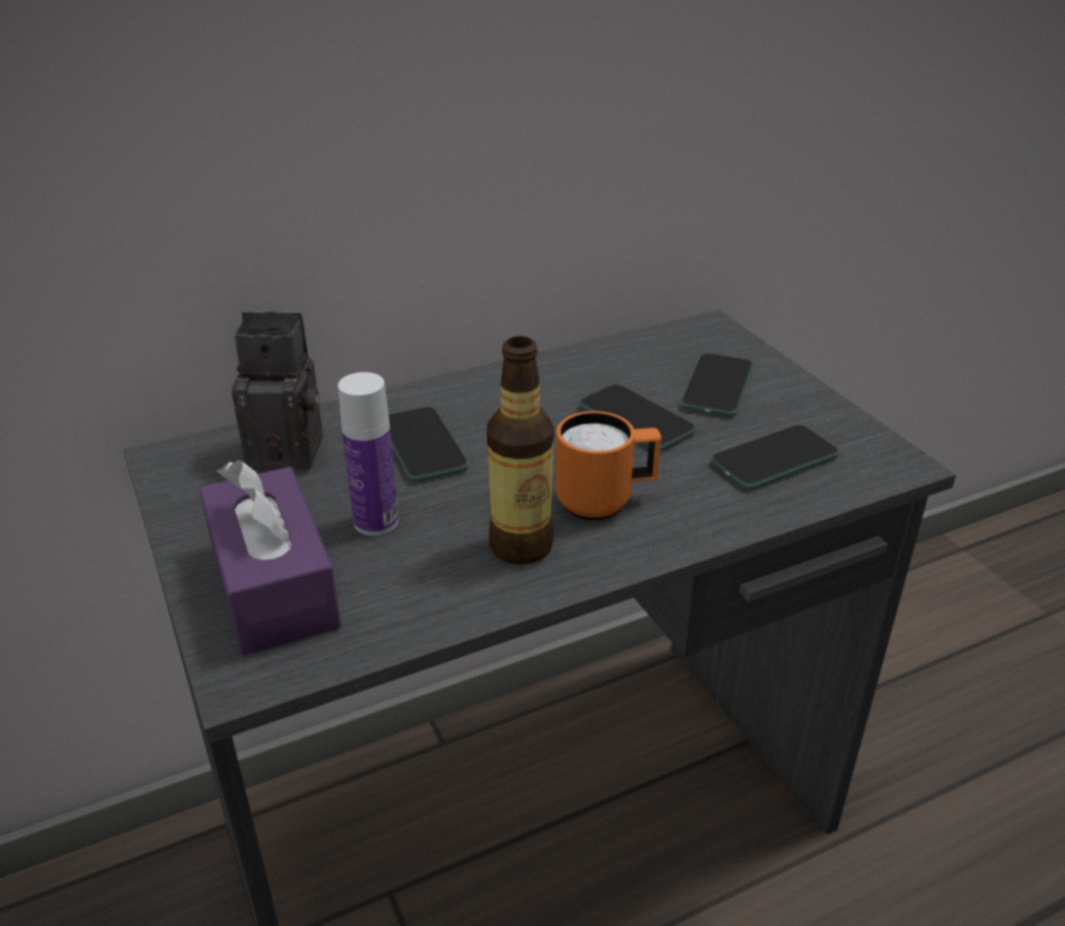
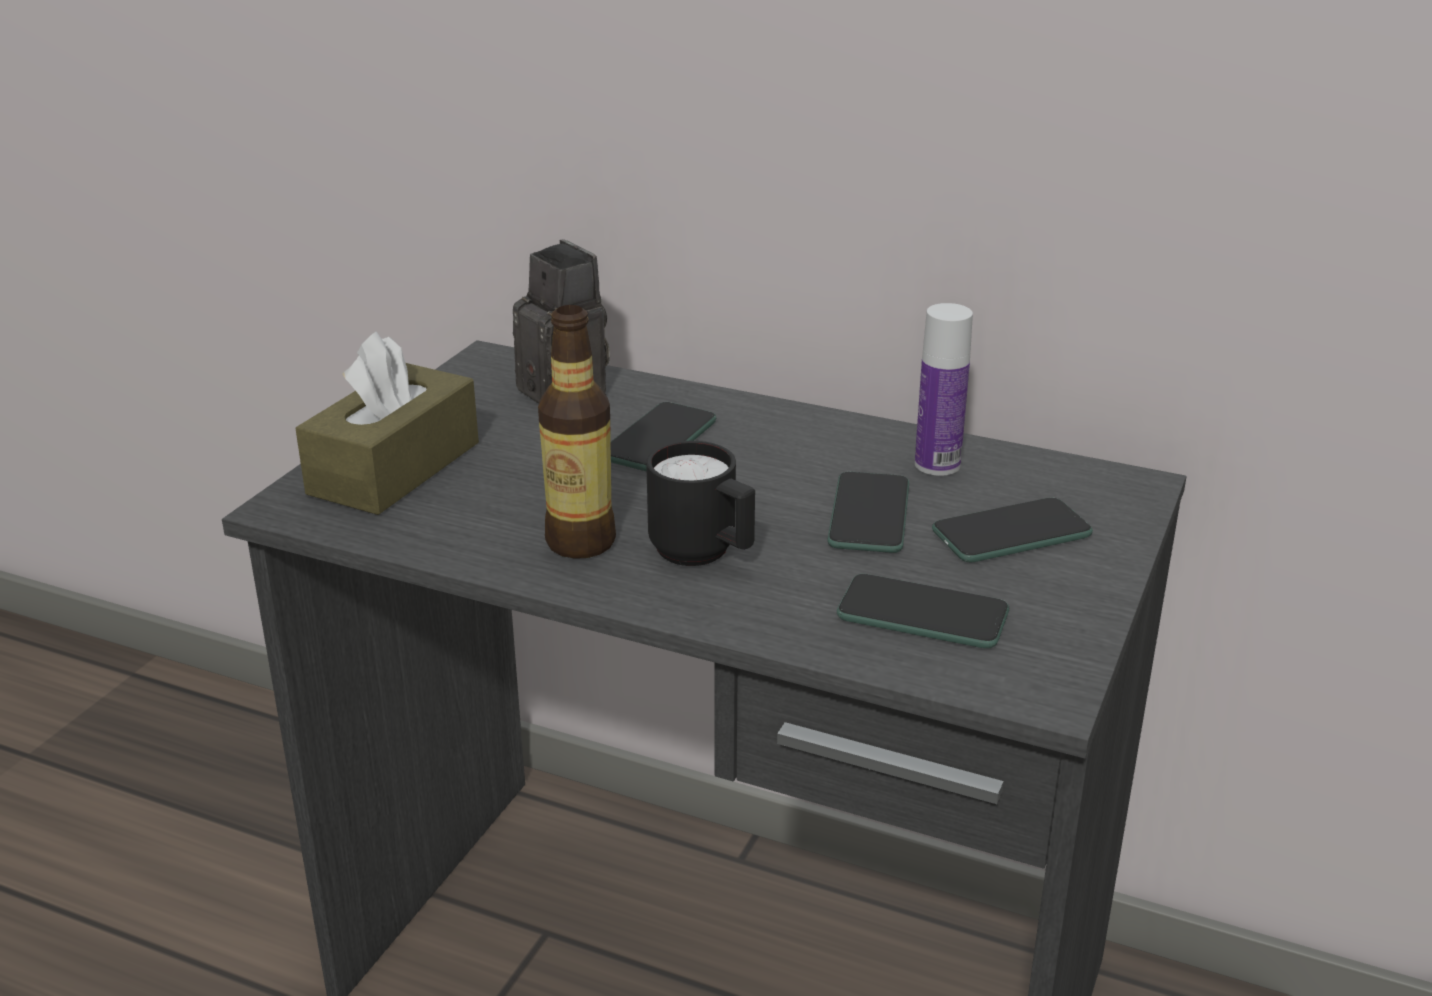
camera: 50 degrees right, 5 degrees down
(273, 585) = (394, 468): purple tissue box -> brown tissue box
(376, 522) = (525, 469): bottle -> bottle (937, 464)
(605, 502) = (703, 554): orange mug -> black mug

